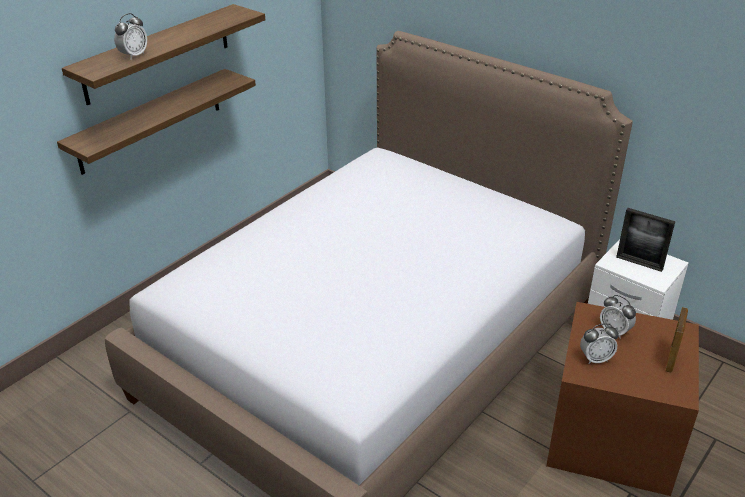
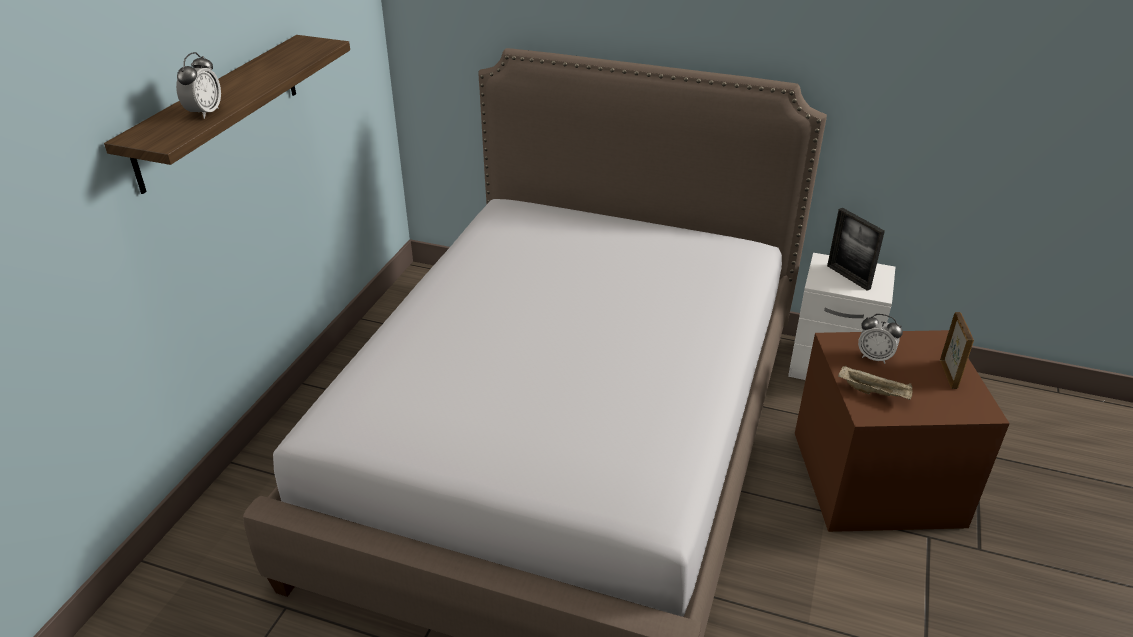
camera: 20 degrees left, 0 degrees up
(150, 121) = (220, 206): shelf -> none
(595, 359) = (874, 392): alarm clock -> beige tray
(639, 263) = (848, 277): picture frame -> picture frame turned 45 degrees clockwise

